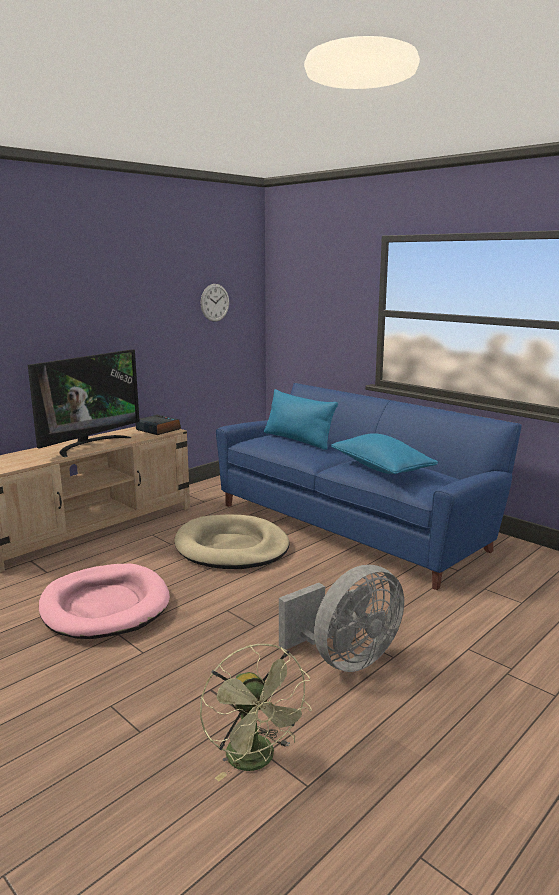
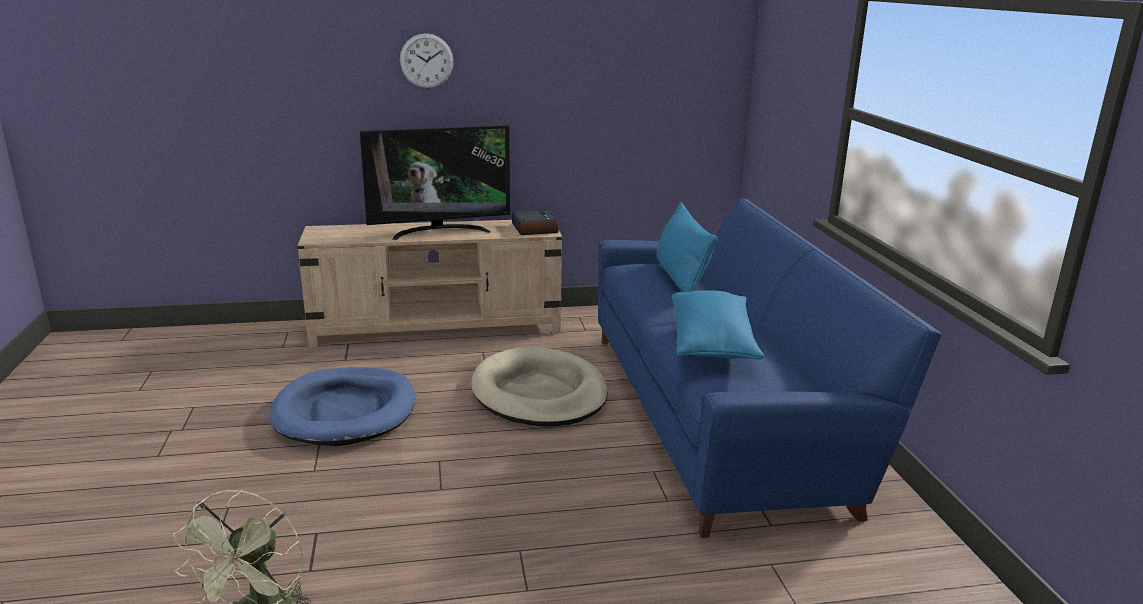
camera: 35 degrees right, 5 degrees up
(105, 606) = (345, 411): pink dog bed -> blue dog bed
(215, 302) = (660, 72): wall clock -> wall clock (426, 61)
(346, 659) = (475, 567): grey fan -> none

